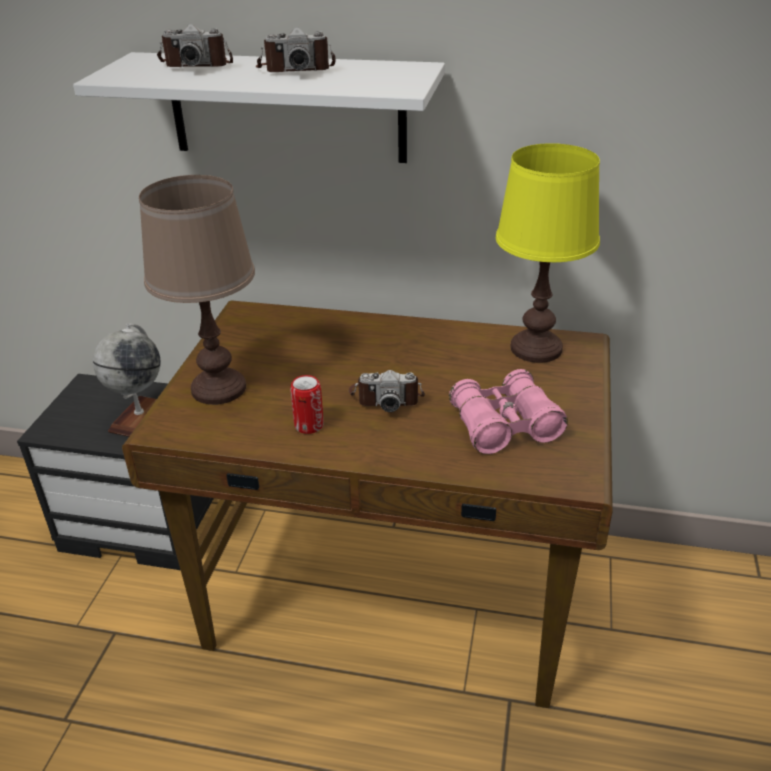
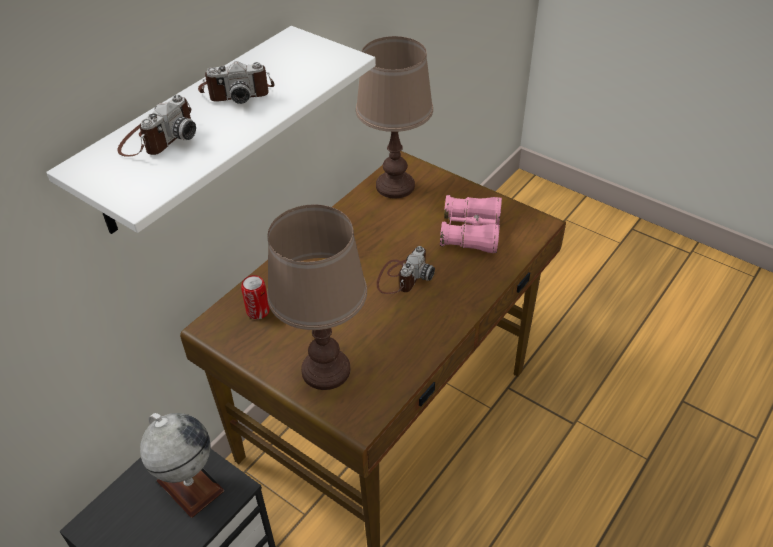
camera: 65 degrees left, 10 degrees up
(296, 69) = (237, 91): camera -> camera turned 60 degrees clockwise
(309, 425) = (412, 328): can -> can (258, 311)
(536, 349) = (395, 186): yellow table lamp -> brown table lamp

